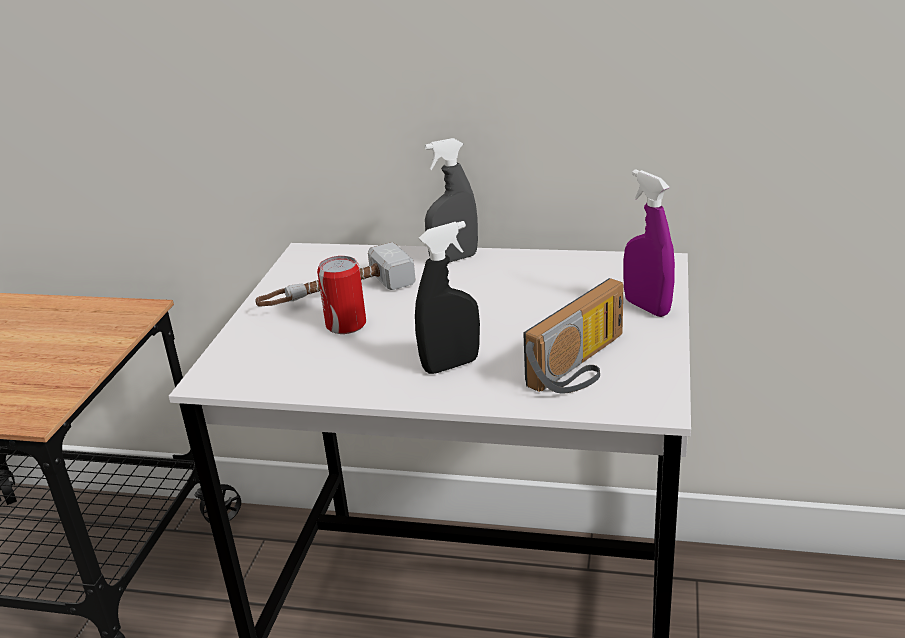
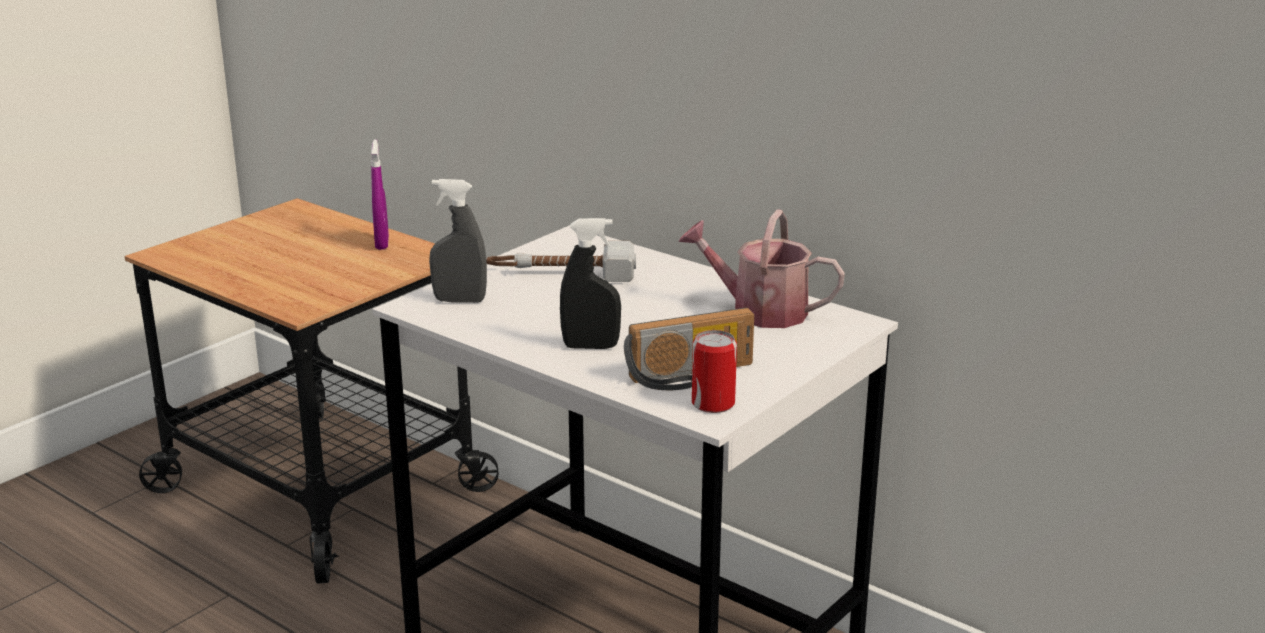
camera: 25 degrees right, 5 degrees down
(346, 324) = (544, 297): can -> can (713, 403)
(454, 259) = (686, 272): grey spray bottle -> grey spray bottle (460, 300)
(563, 278) = (759, 311): none -> watering can
(646, 307) = (800, 352): purple spray bottle -> purple spray bottle (382, 243)

